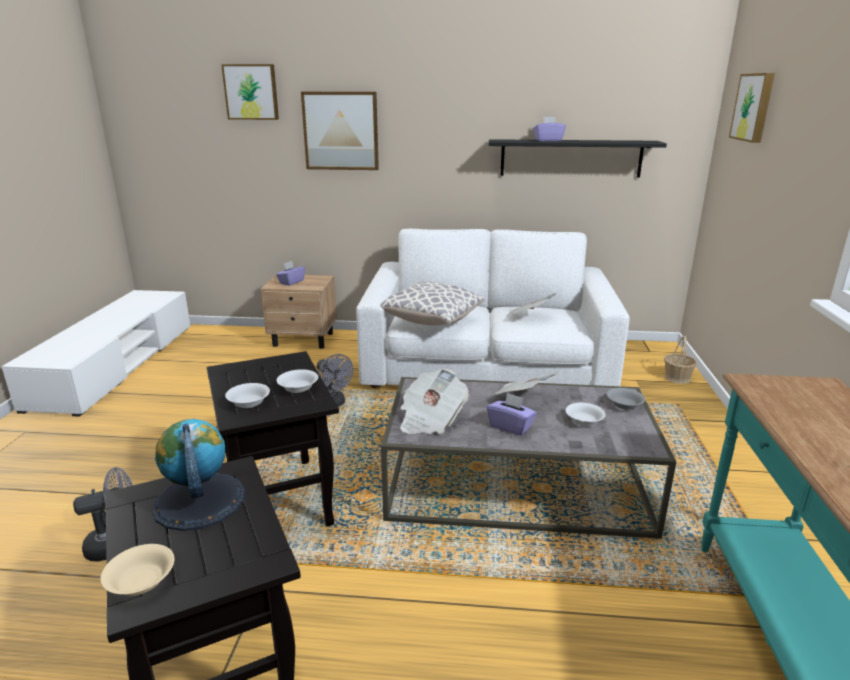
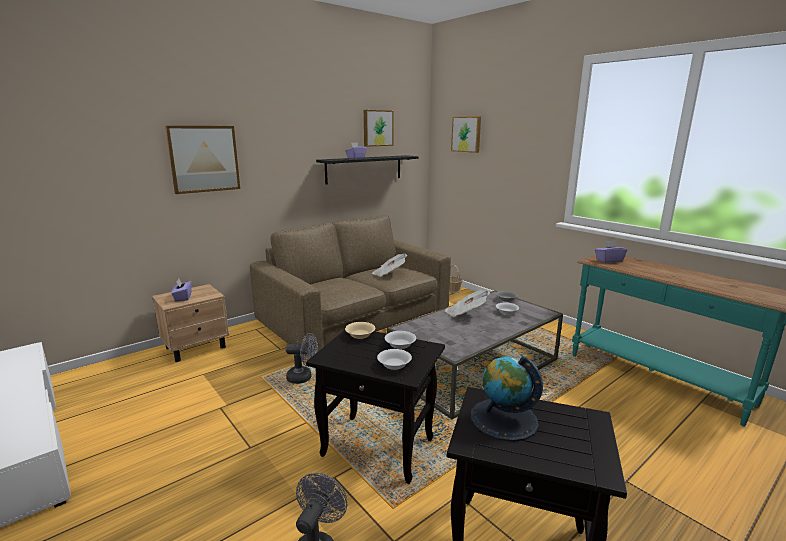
camera: 45 degrees left, 5 degrees down
(142, 582) = (580, 464): beige bowl -> beige bowl (360, 335)
(251, 92) = (110, 126): picture -> picture (377, 128)
(430, 320) = (340, 291): pillow -> none
(430, 419) = (448, 341): newspaper -> none
(487, 364) = (355, 316): white sofa -> brown sofa
(510, 426) = (487, 327): purple tissue box -> purple tissue box (608, 260)

